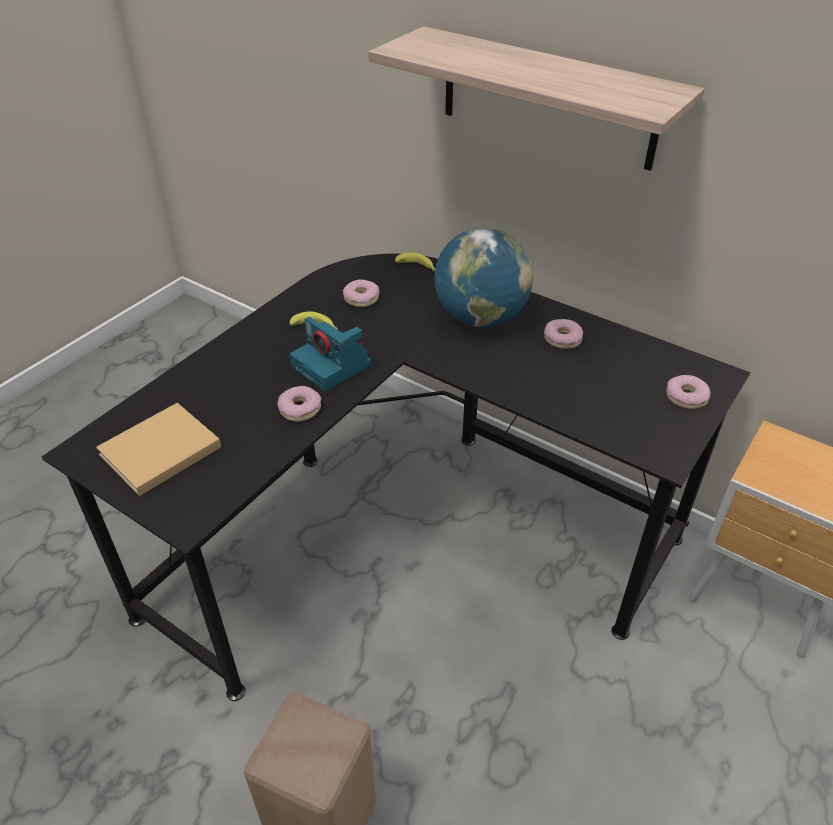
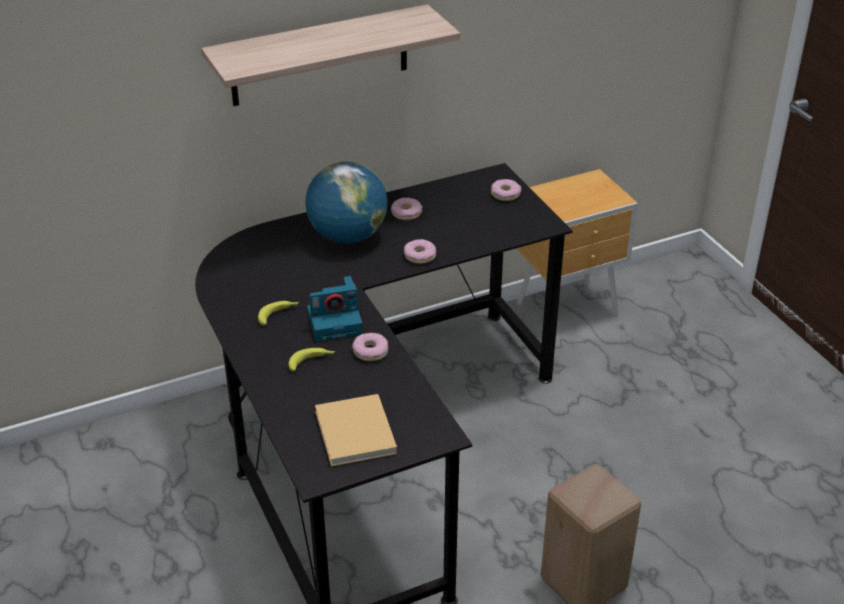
camera: 60 degrees left, 5 degrees down
(361, 298) = (264, 280): donut -> donut (420, 256)
(417, 267) = (252, 240): banana -> banana (311, 362)

